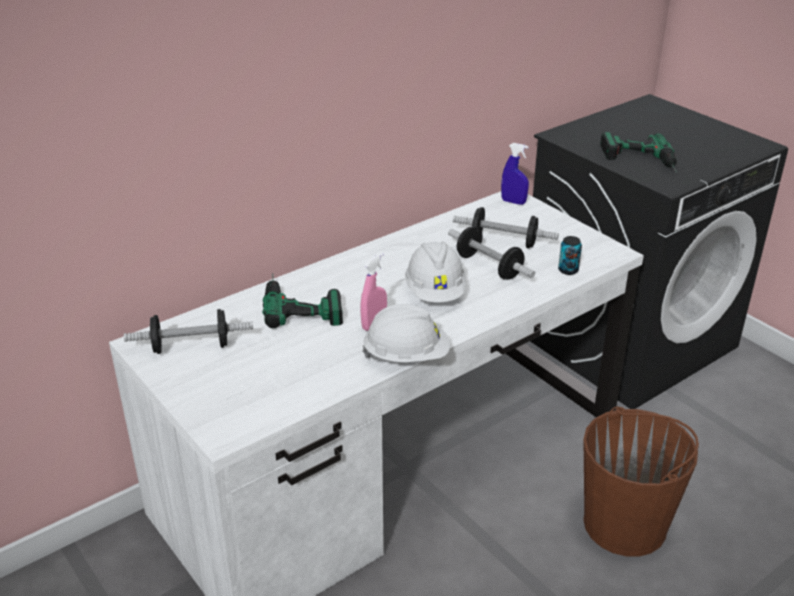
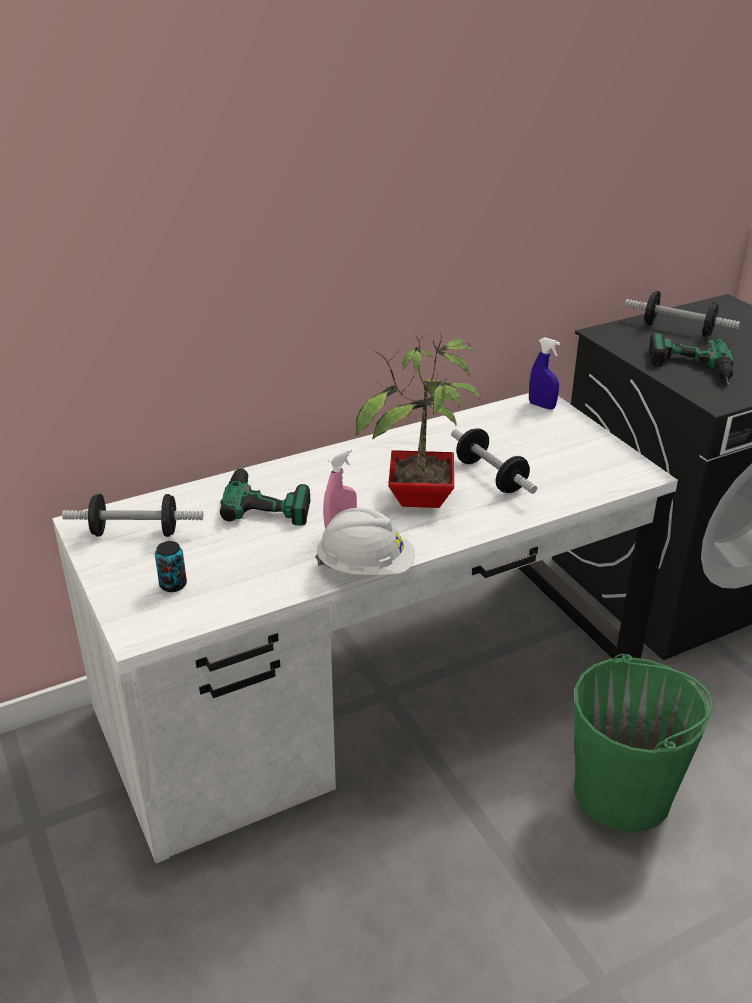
camera: 10 degrees right, 0 degrees up
(435, 292) = (420, 499): white hard hat -> potted plant
(503, 241) = (517, 449): dumbbell -> dumbbell (678, 329)
(568, 270) = (582, 489): can -> can (173, 585)
(625, 524) = (623, 792): brown bucket -> green bucket

